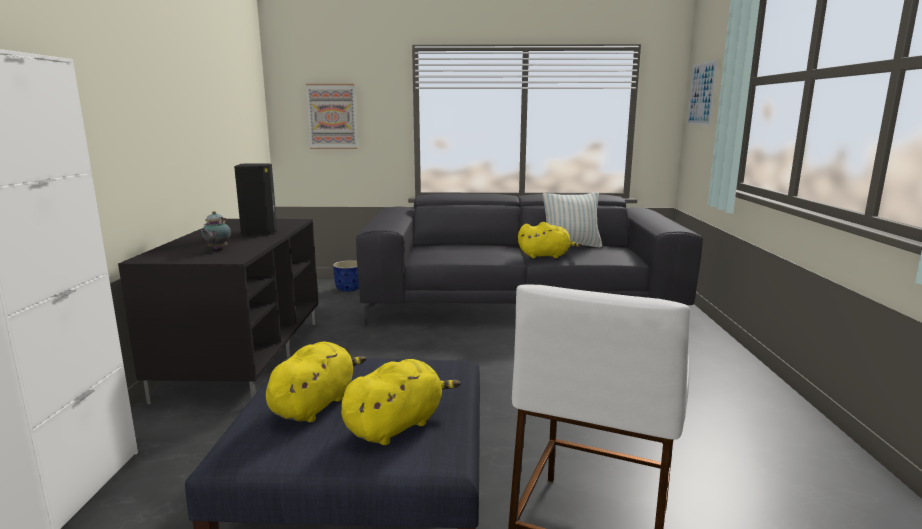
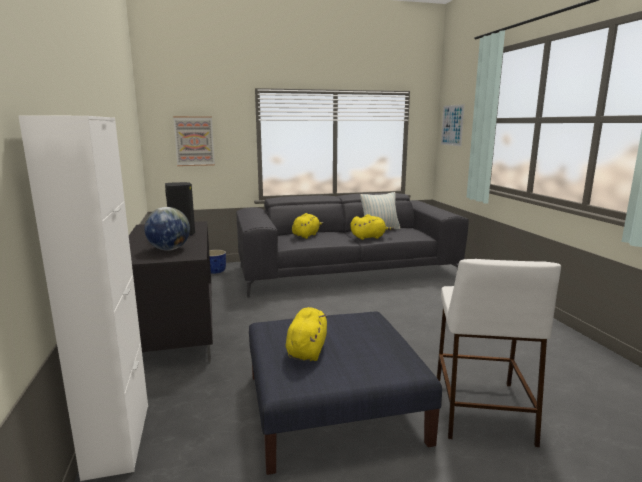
camera: 15 degrees left, 0 degrees up
(217, 249) = (169, 249): teapot -> globe
(397, 425) = (371, 355): yellow plush toy -> yellow plush toy (306, 235)

